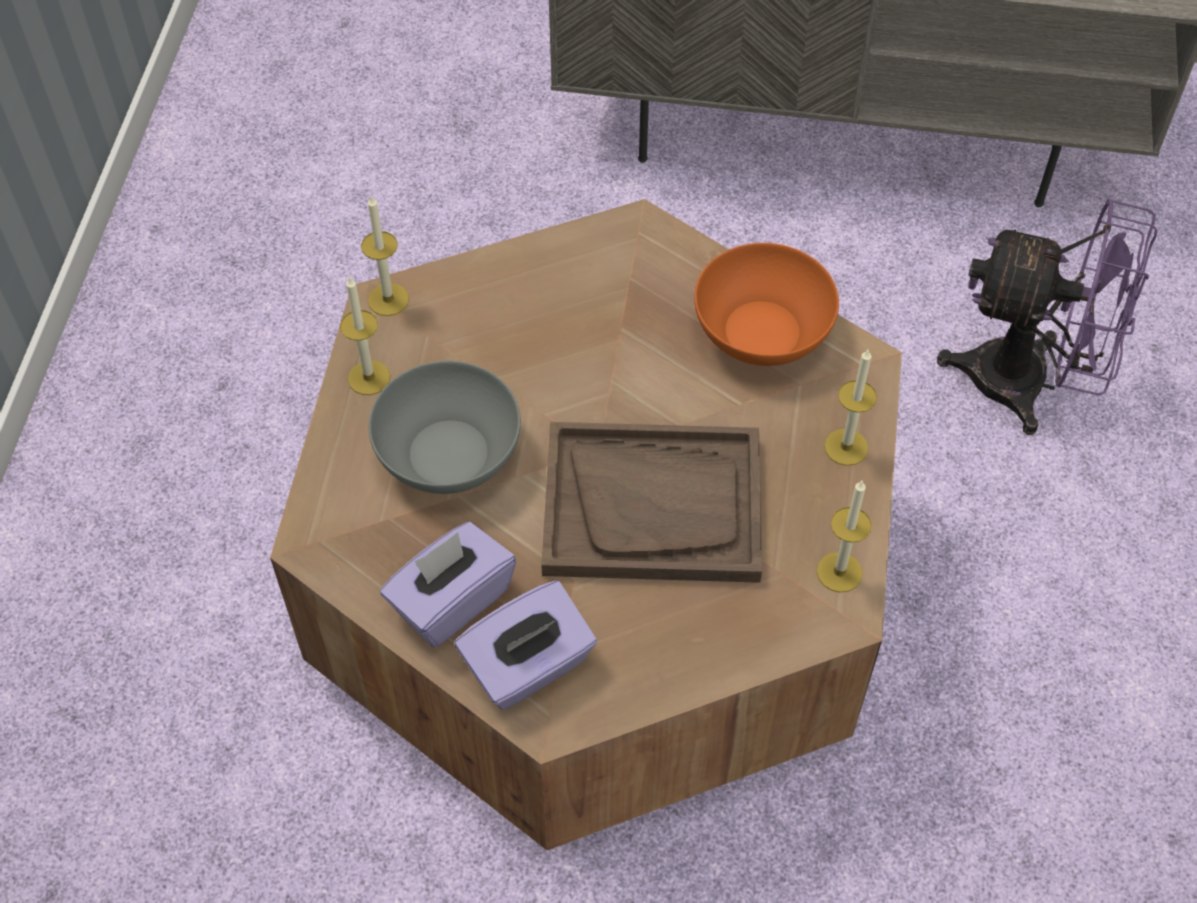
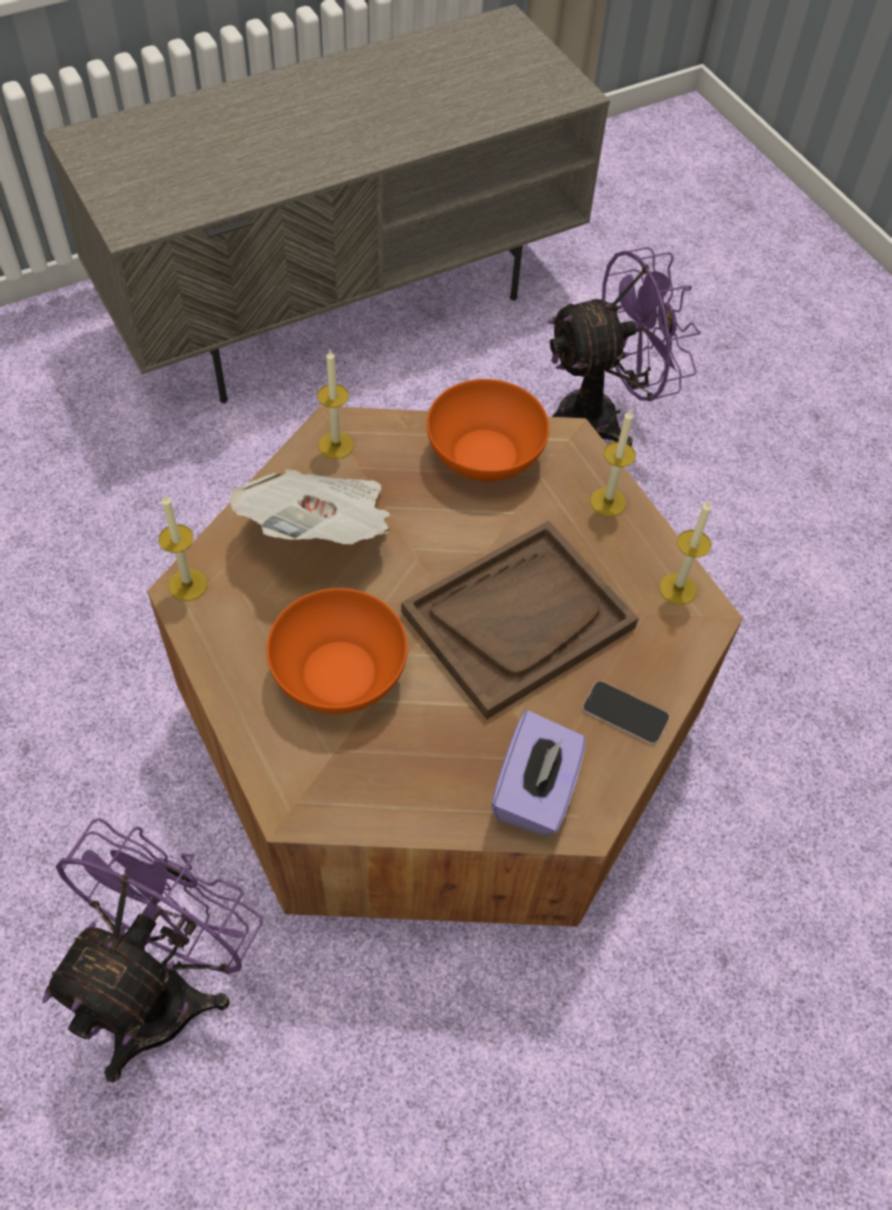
camera: 40 degrees left, 0 degrees up
(176, 658) = (166, 986): none -> purple fan
(369, 378) = (225, 653): candle -> candle (336, 445)
(449, 454) = (339, 673): grey bowl -> orange bowl
(451, 601) = (437, 781): purple tissue box -> none
(543, 317) = (321, 530): none -> newspaper
(676, 653) = (625, 713): none -> phone

